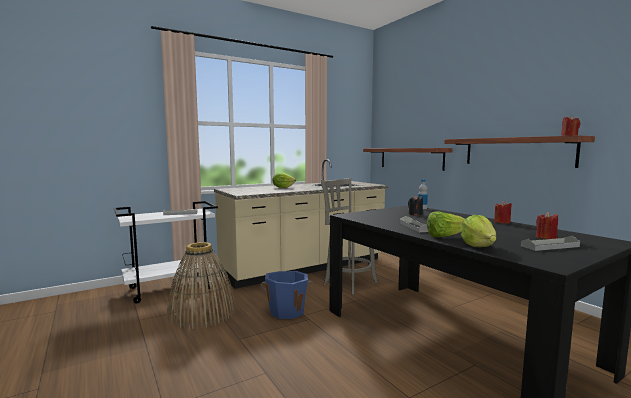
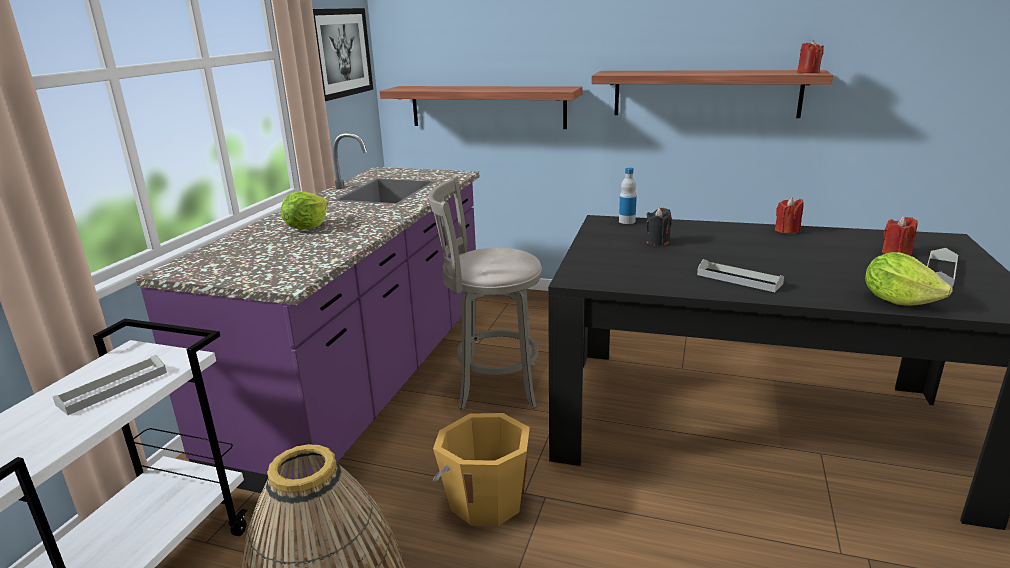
camera: 40 degrees left, 15 degrees up
(287, 311) = (485, 500): blue bucket -> orange bucket
(305, 266) = (368, 380): beige counter -> purple counter
(347, 131) = (340, 53): none -> picture
(445, 236) = (823, 292): lettuce -> none

